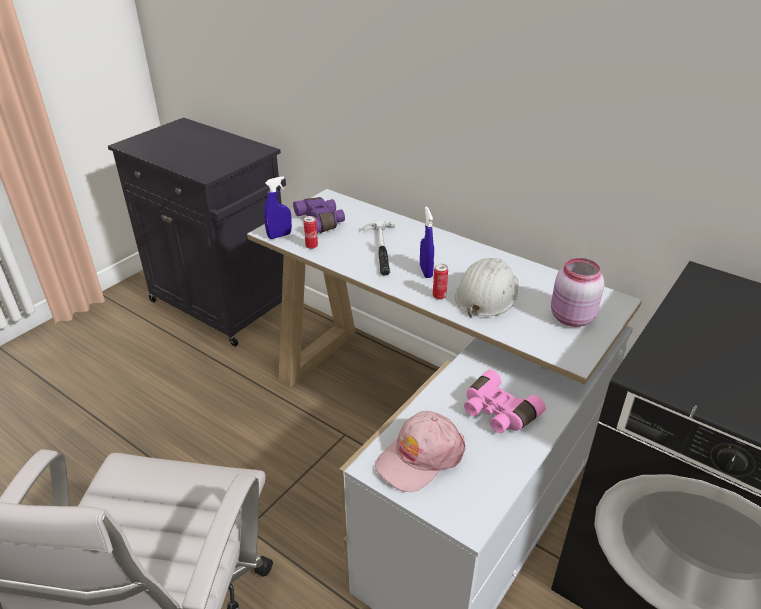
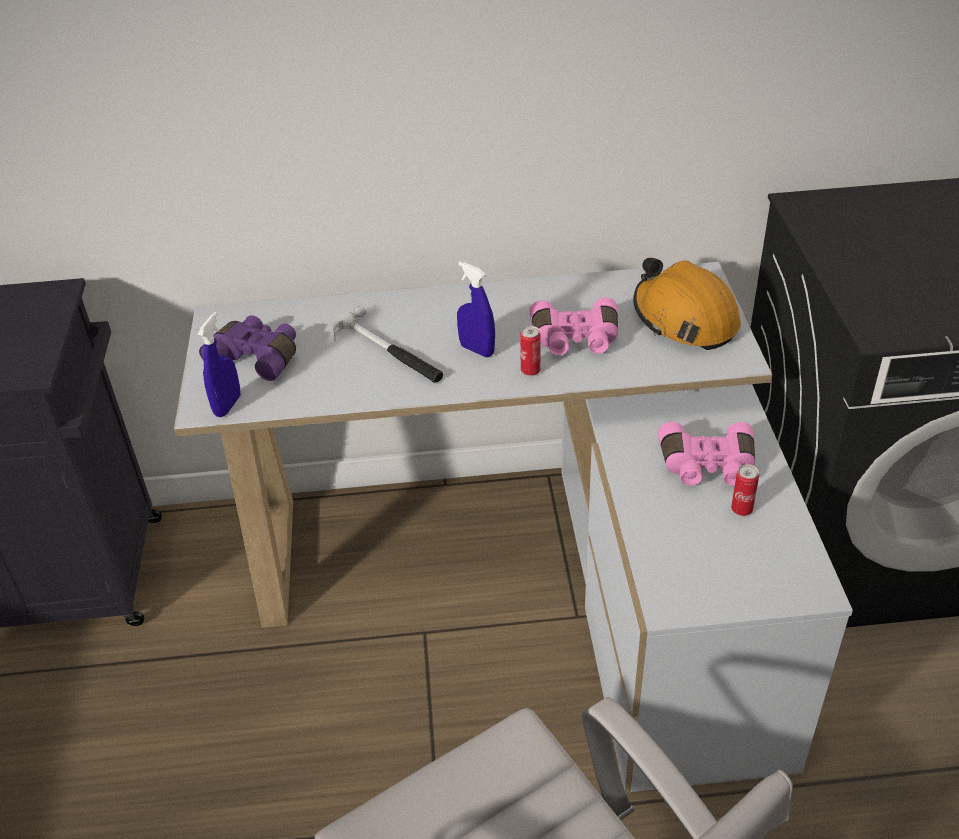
camera: 40 degrees left, 5 degrees up
(311, 246) = (293, 396): can -> can (741, 510)
(420, 457) = (697, 562): pink cap -> none
(486, 294) = (575, 340): white hard hat -> pink binoculars
(570, 318) = (684, 319): pink jar -> orange hard hat

